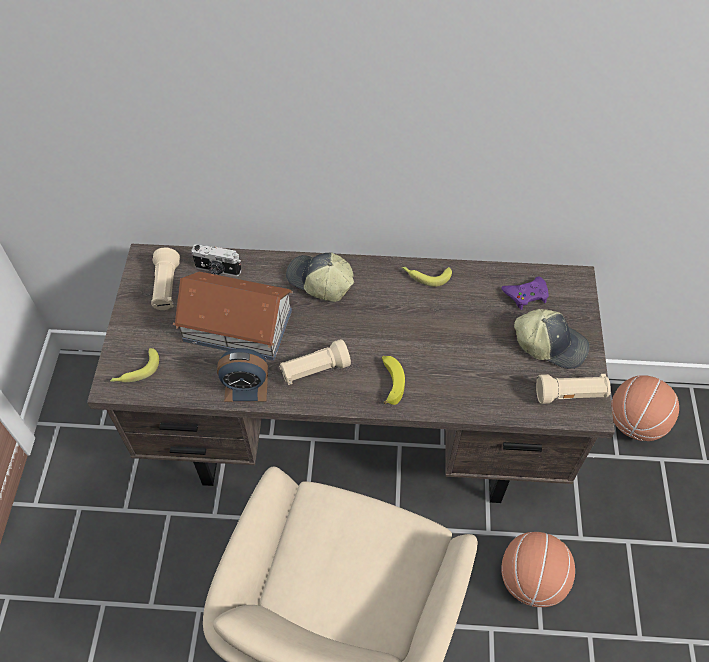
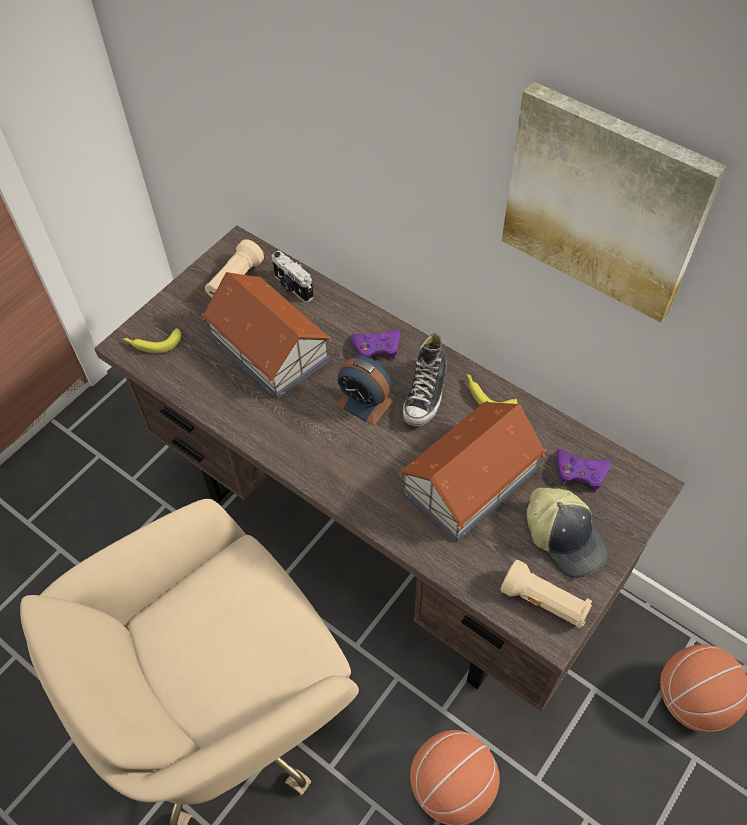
camera: 35 degrees right, 0 degrees up
(246, 386) = (233, 409): alarm clock -> alarm clock (365, 402)
(314, 370) = (306, 429): beige flashlight -> none
(319, 282) = (376, 347): cap -> purple game controller
(382, 297) = (426, 394): none -> shoe
(390, 382) = (368, 481): banana -> none
(459, 342) = (468, 481): none -> toy house
(501, 80) = (604, 202): none -> picture

